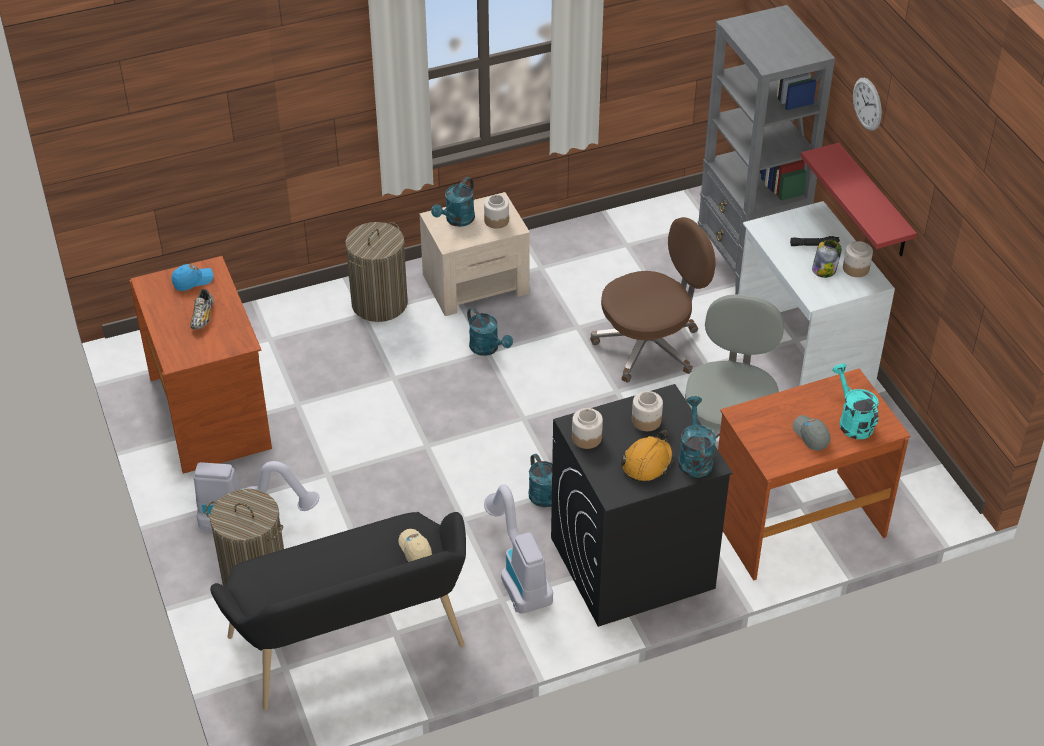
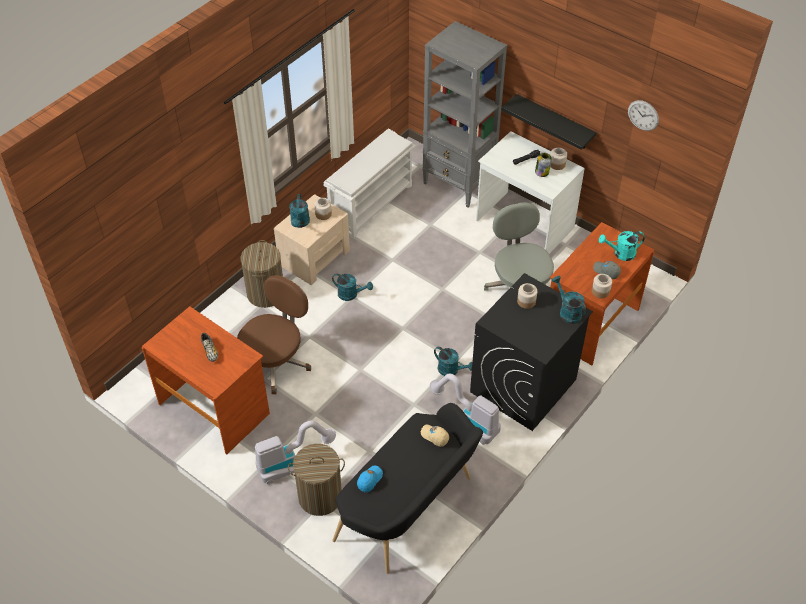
camera: 30 degrees left, 5 degrees up
(192, 281) = (184, 330): blue cap -> blue cap (369, 480)
(586, 437) = (502, 326): jar -> jar (600, 291)
(605, 245) = (371, 203): none -> white shoe rack
(647, 462) = (545, 326): orange hard hat -> none
(649, 346) = (440, 254): brown office chair -> brown office chair (275, 362)
(852, 421) = (620, 254): turquoise watering can -> turquoise watering can turned 45 degrees counterclockwise
(867, 104) = (539, 66): wall clock -> wall clock (643, 115)
(874, 202) = (554, 122): red shelf -> black shelf

